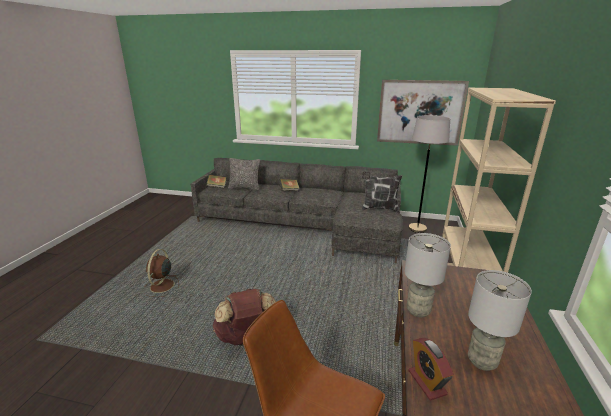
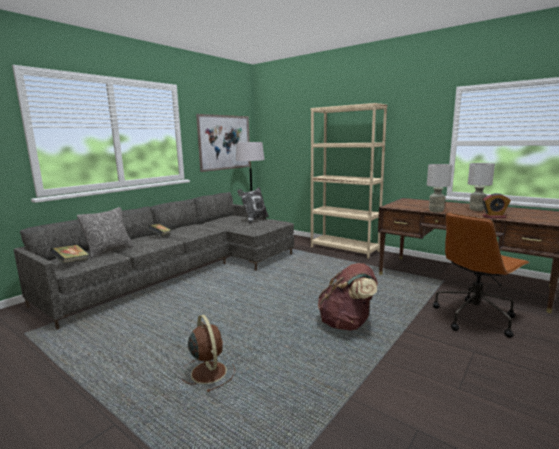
camera: 65 degrees left, 10 degrees down
(161, 286) = (208, 371): brown fan -> brown fan turned 150 degrees counterclockwise

